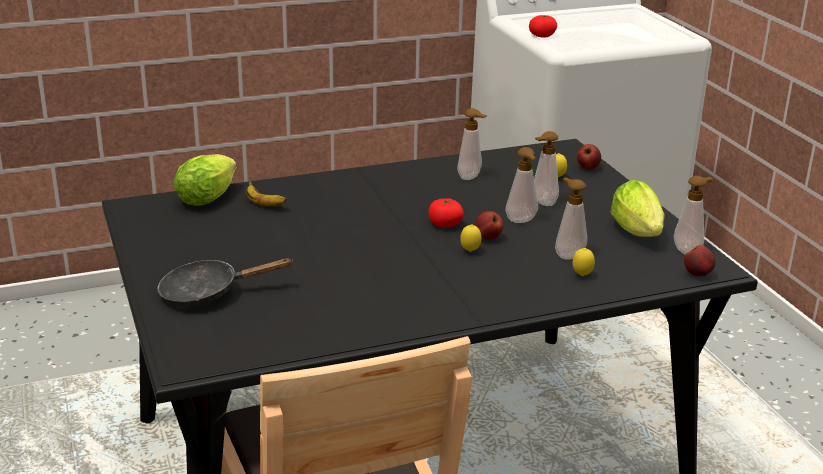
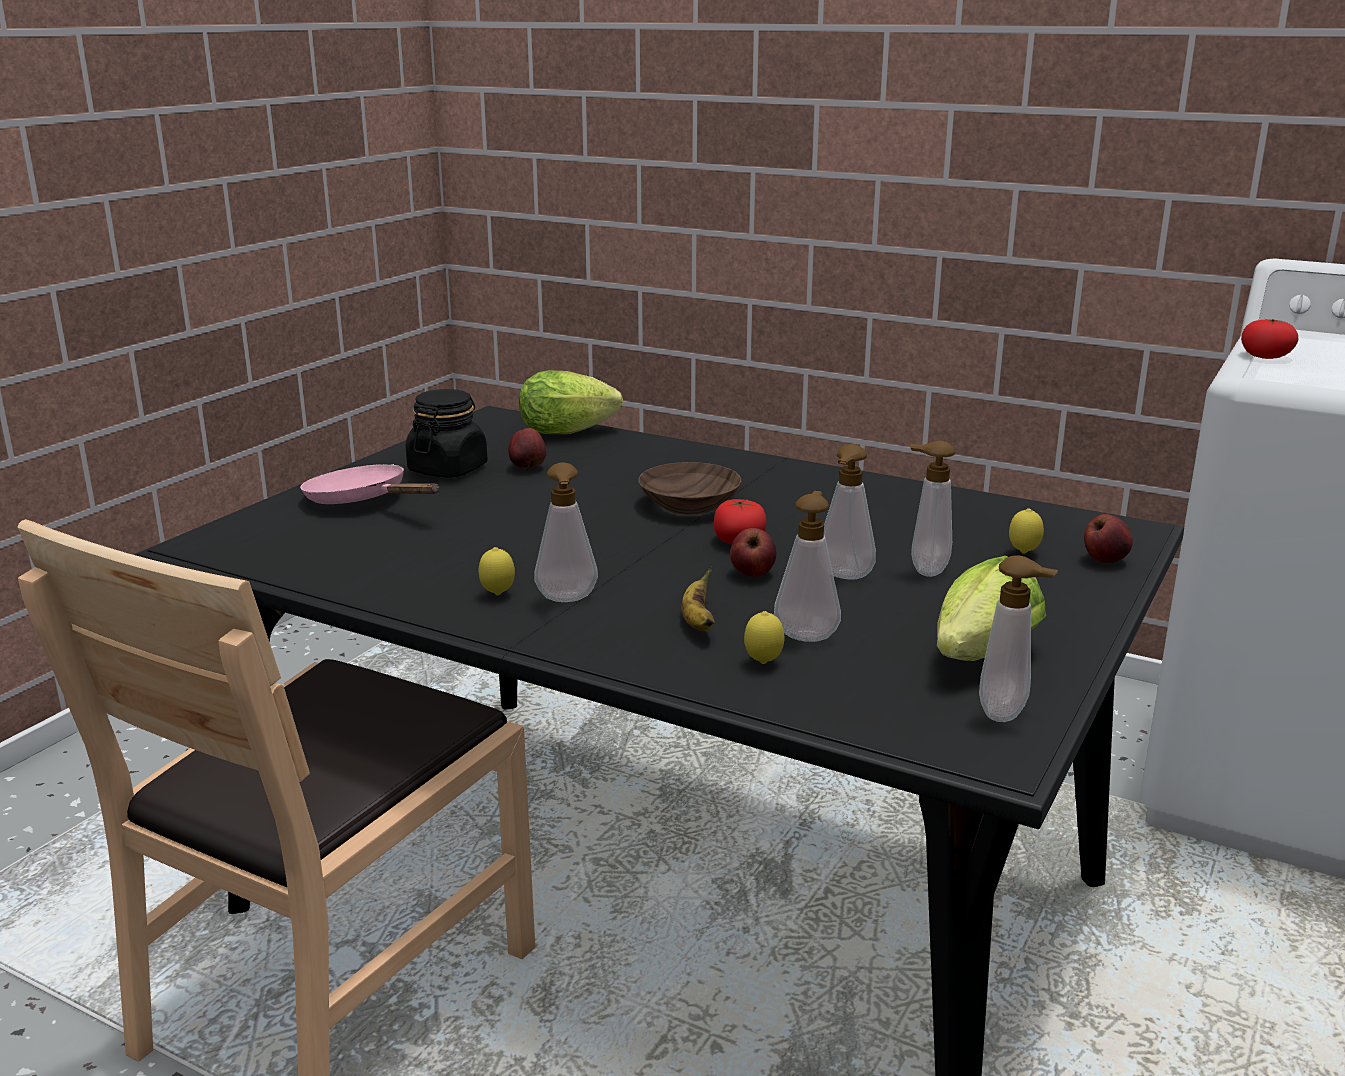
camera: 50 degrees right, 5 degrees down
(202, 252) = (448, 469): none -> black jar
(207, 293) = (363, 501): black frying pan -> pink frying pan
(264, 204) = (603, 454): banana -> banana (697, 622)
(378, 215) = (687, 505): none -> brown bowl
(470, 251) = (694, 577): lemon -> lemon (498, 595)
(471, 177) = (899, 511): soap dispenser -> soap dispenser (567, 600)
(698, 274) = (943, 746): apple -> apple (528, 468)

